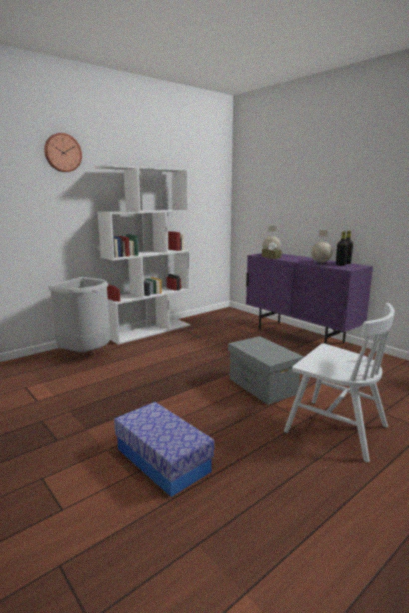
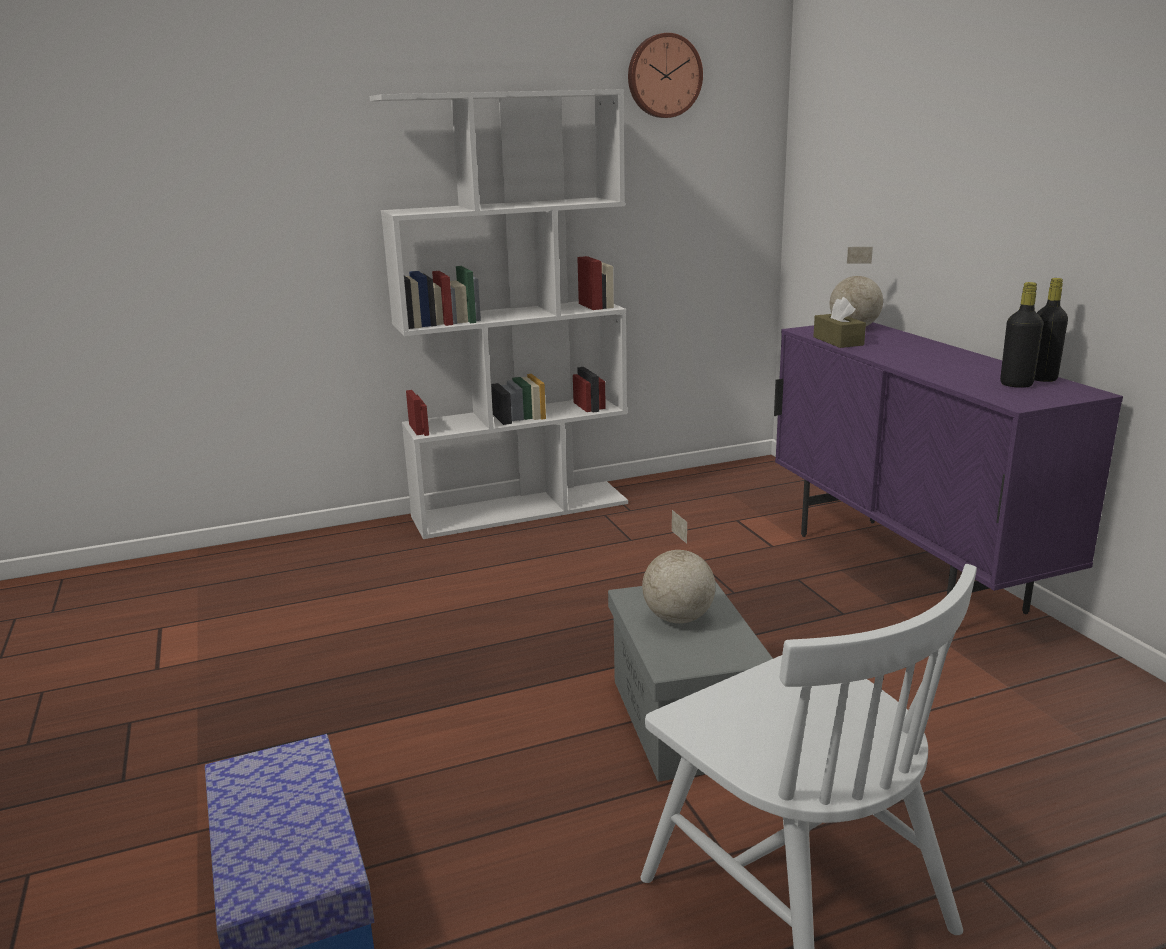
camera: 20 degrees right, 5 degrees up
(62, 153) = (289, 68): wall clock -> wall clock (663, 76)
(87, 355) = (337, 559): grey trash can -> none
(321, 262) = (964, 370): globe -> globe (678, 619)

